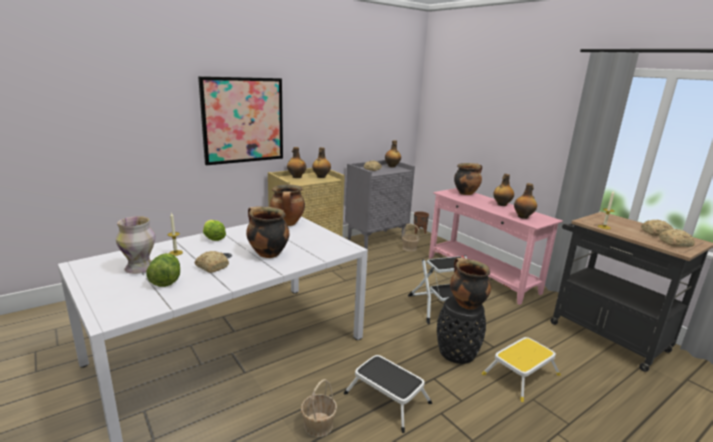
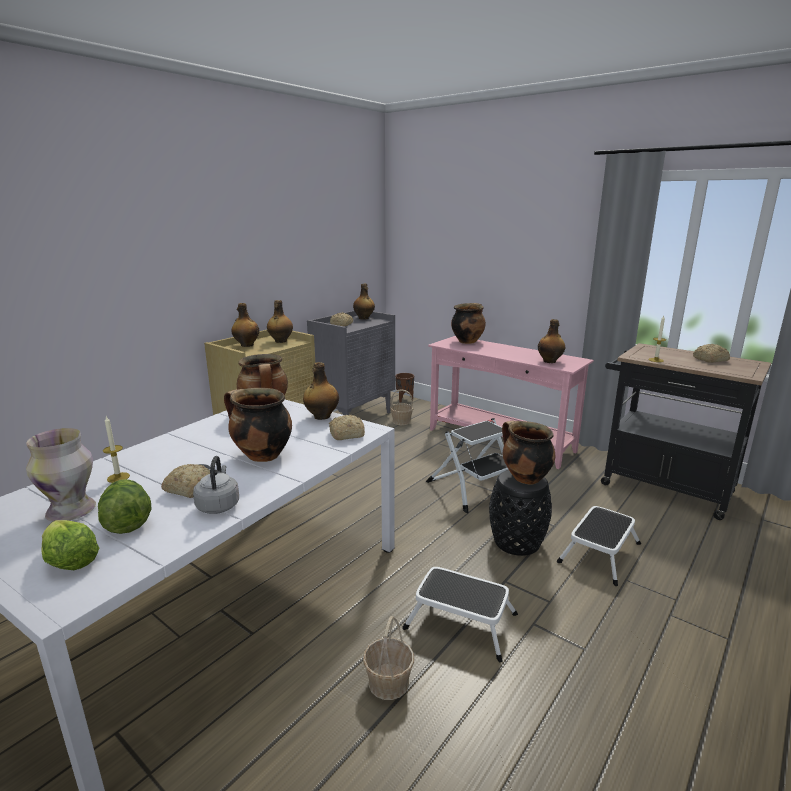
camera: 15 degrees left, 0 degrees up
(213, 237) = (166, 445): lettuce -> lettuce (70, 560)
(223, 280) = (218, 505): none -> grey kettle
(243, 120) = (162, 270): picture -> none
(501, 204) = (516, 350): bottle -> bottle (321, 417)
(520, 374) = (599, 552): yellow step ladder -> black step ladder
(674, 243) = (735, 368): bread -> bread (345, 435)

